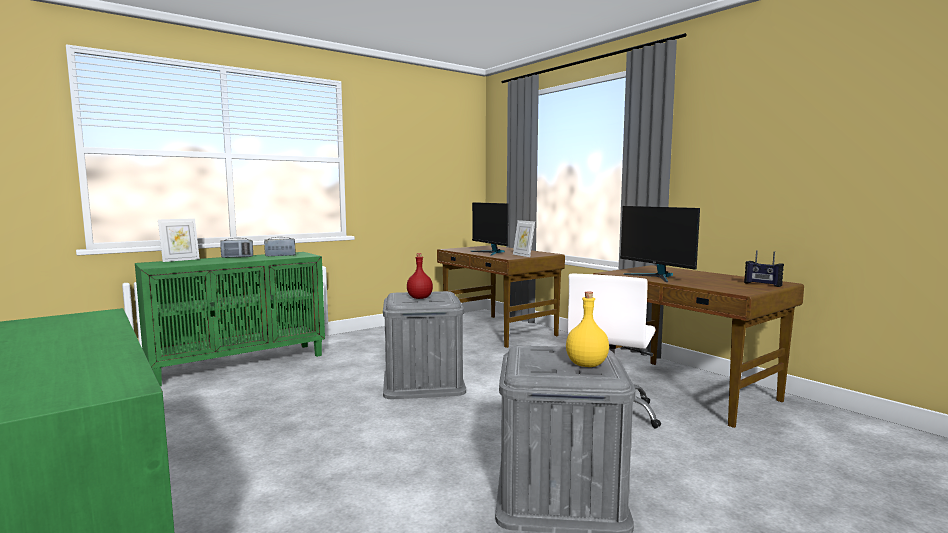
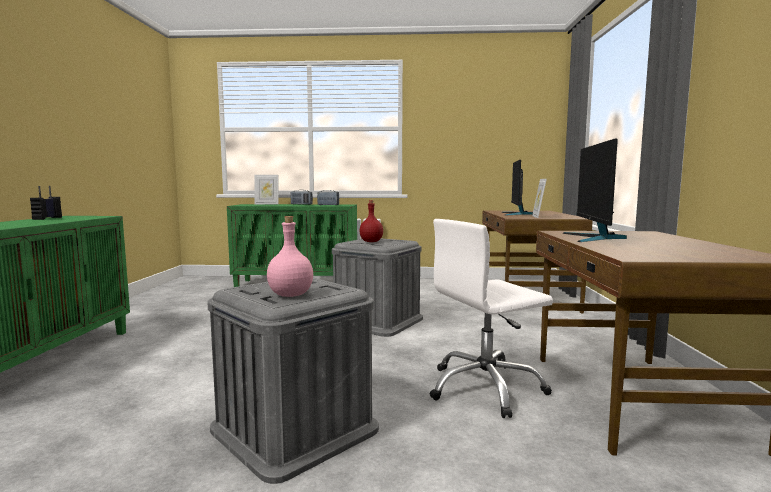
camera: 40 degrees right, 0 degrees up
(587, 364) = (291, 295): yellow bottle -> pink bottle
(762, 284) = (722, 256): radio -> radio (47, 218)

